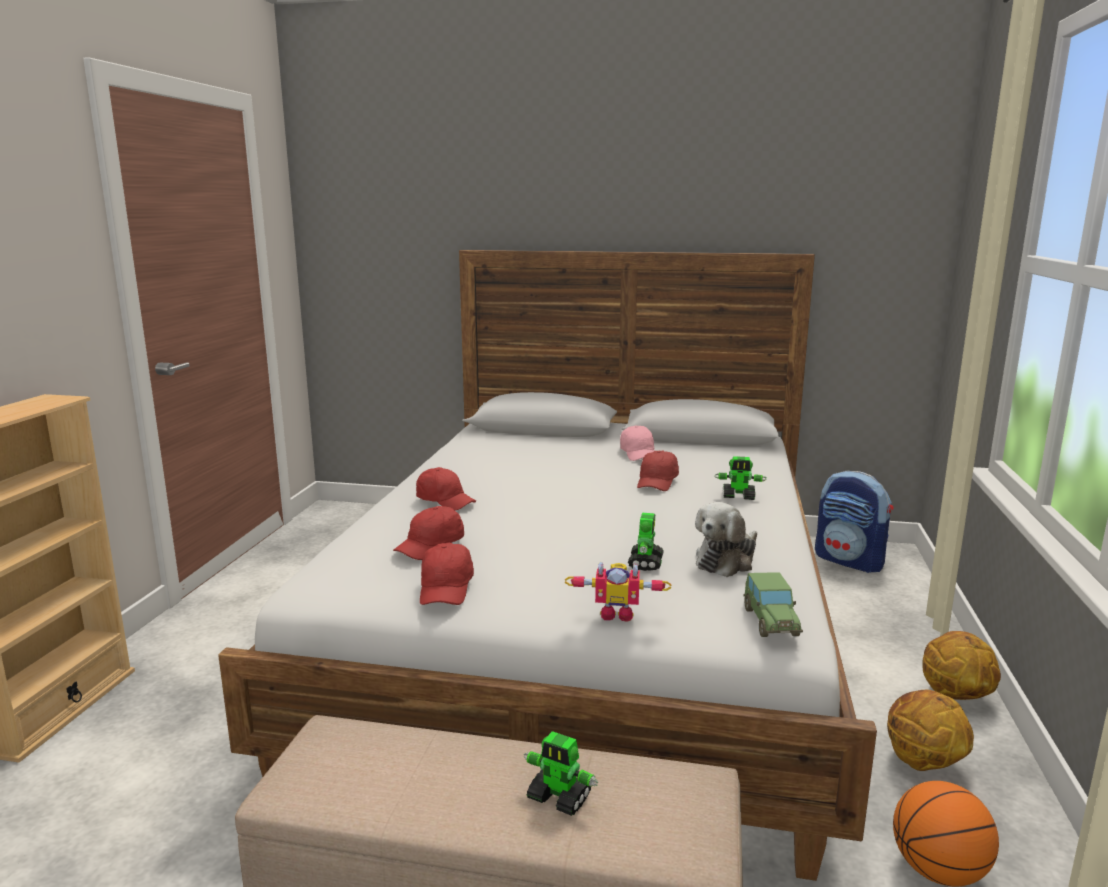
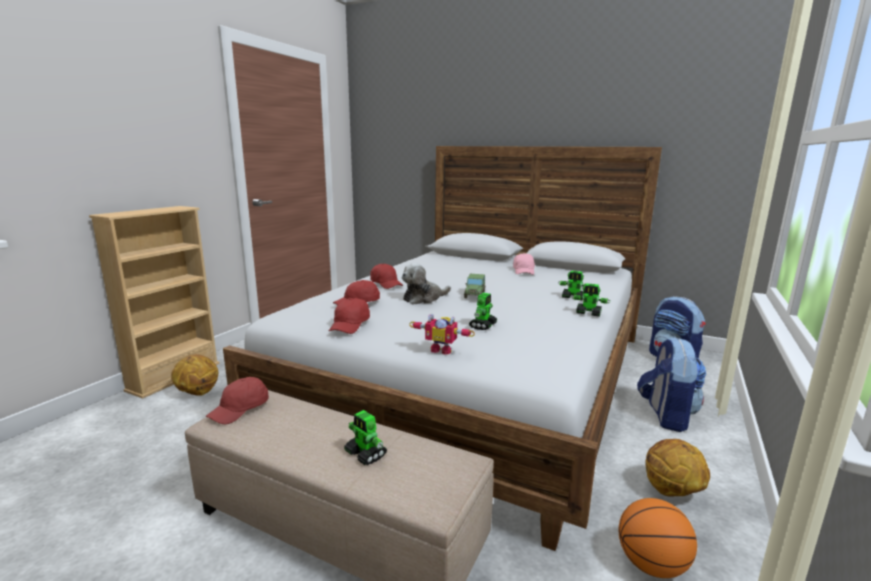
camera: 15 degrees right, 0 degrees up
(657, 482) = (524, 286): red cap -> red cap (240, 409)
(727, 560) = (538, 330): plush toy -> plush toy (423, 298)
(770, 621) = (542, 366): toy car -> toy car (474, 295)
(775, 522) = (589, 313): none -> toy robot
(874, 652) = (666, 416): none -> backpack
(954, 695) = (716, 452): basketball -> basketball (197, 393)

